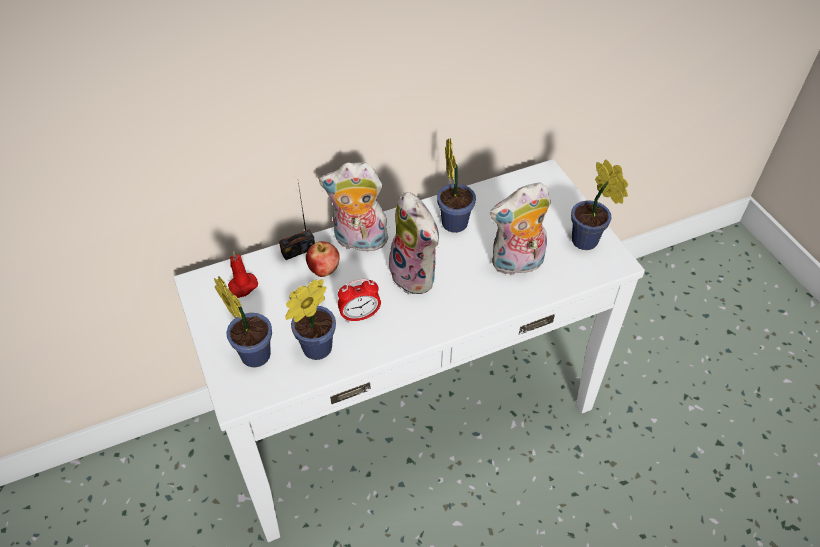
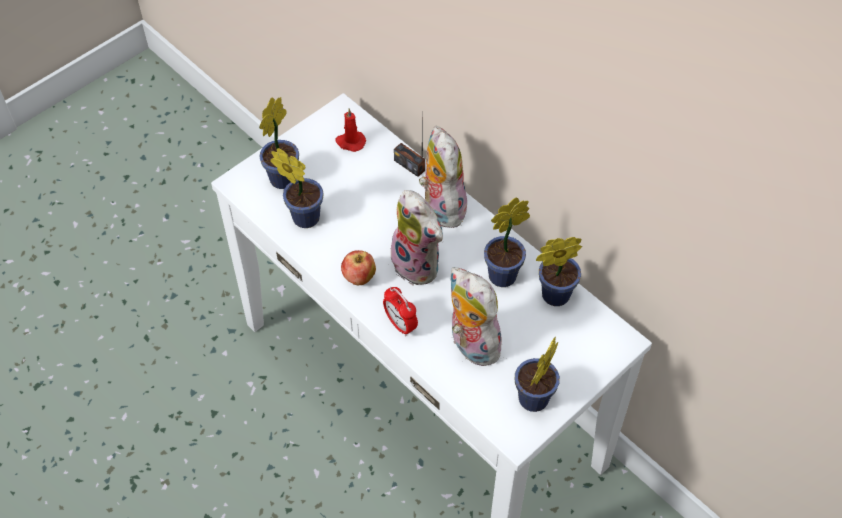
camera: 70 degrees right, 5 degrees up
(324, 270) = (394, 192): apple -> apple (359, 278)
(360, 316) = (353, 236): alarm clock -> alarm clock (400, 324)
(416, 275) = (419, 264): plush toy -> plush toy turned 75 degrees counterclockwise
(487, 199) = (551, 295): none -> potted plant

